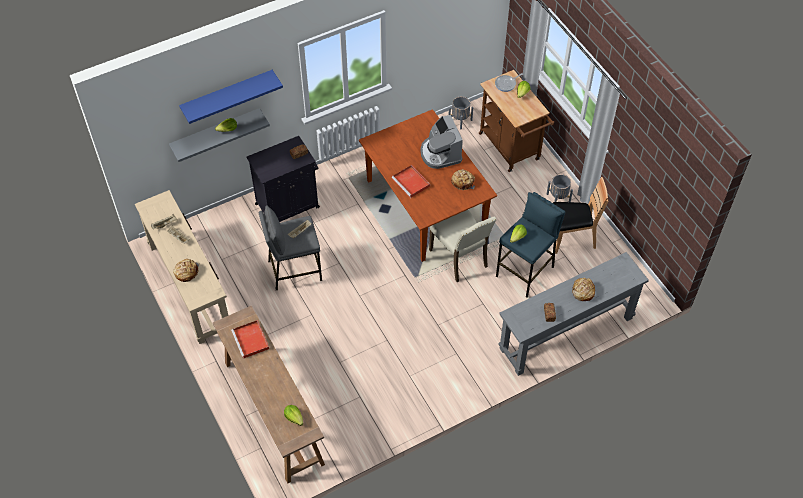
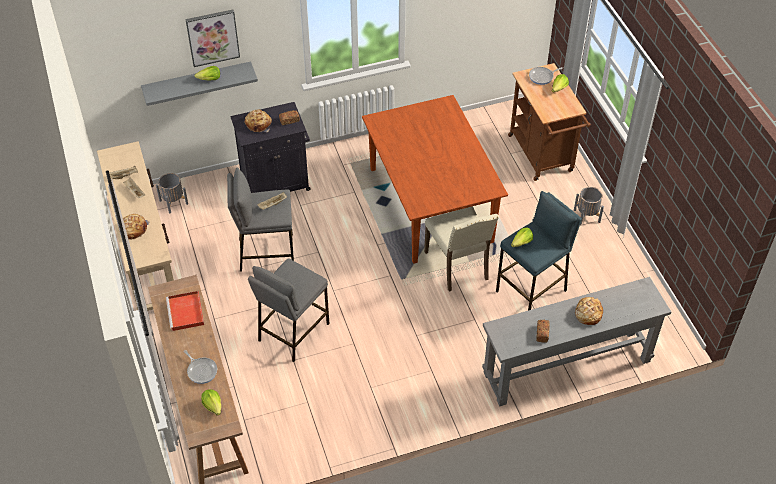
camera: 10 degrees right, 5 degrees down
(227, 94) = (212, 37): blue shelf -> picture
(277, 389) = (201, 370): none -> frying pan
(333, 337) = (293, 332): none -> grey stool
(411, 183) = (411, 168): red tray -> none
(440, 153) = (451, 142): coffee machine -> none
(460, 120) = (489, 119): grey planter -> grey planter (173, 202)
(463, 182) = (471, 175): bread -> bread (258, 124)
(571, 238) = (594, 262): brown chair -> none

